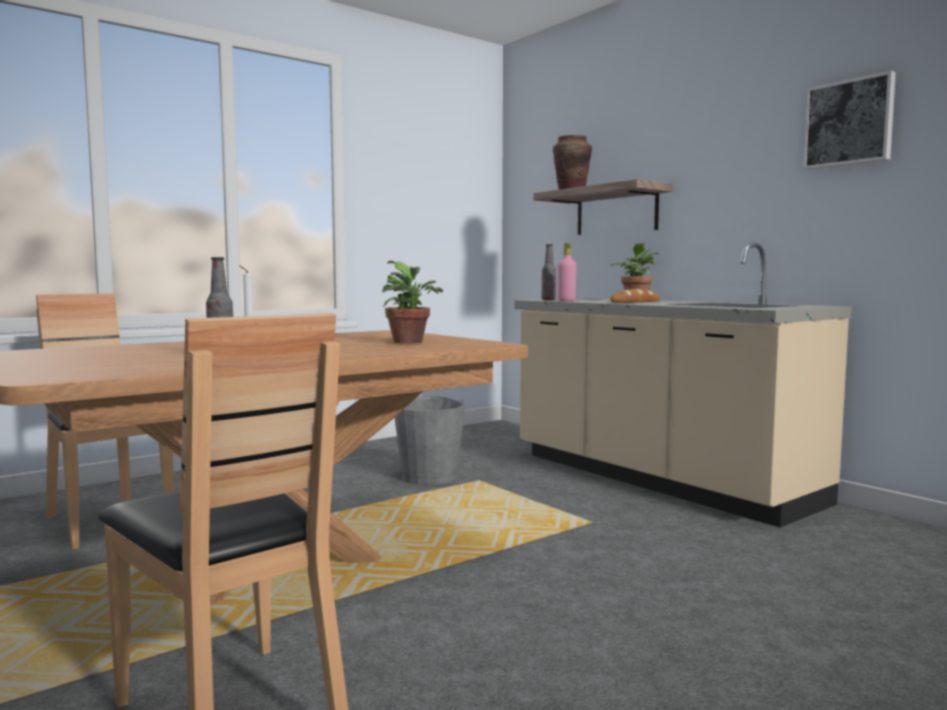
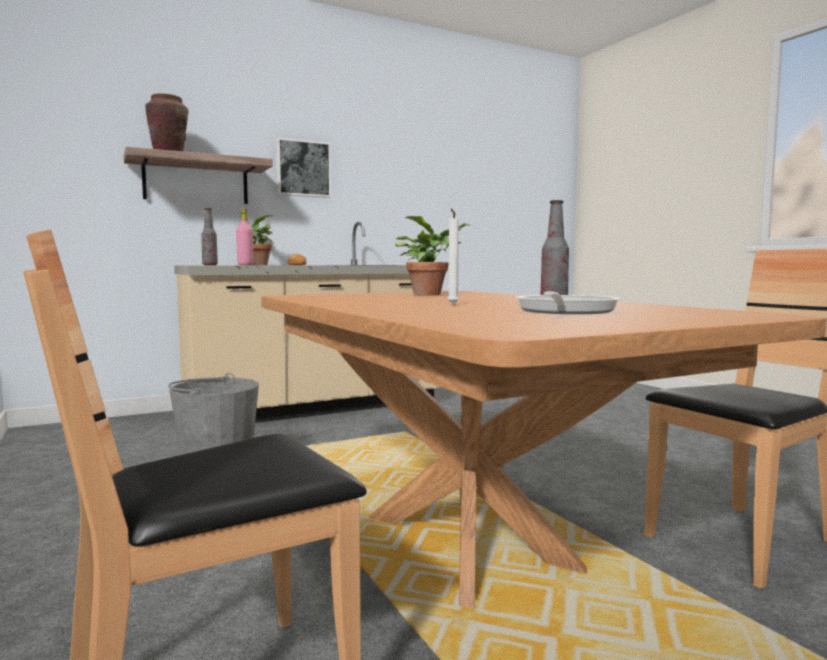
camera: 80 degrees left, 0 degrees up
(142, 356) = (563, 311): none -> frying pan
(849, 123) = (390, 152): picture -> picture (303, 168)

